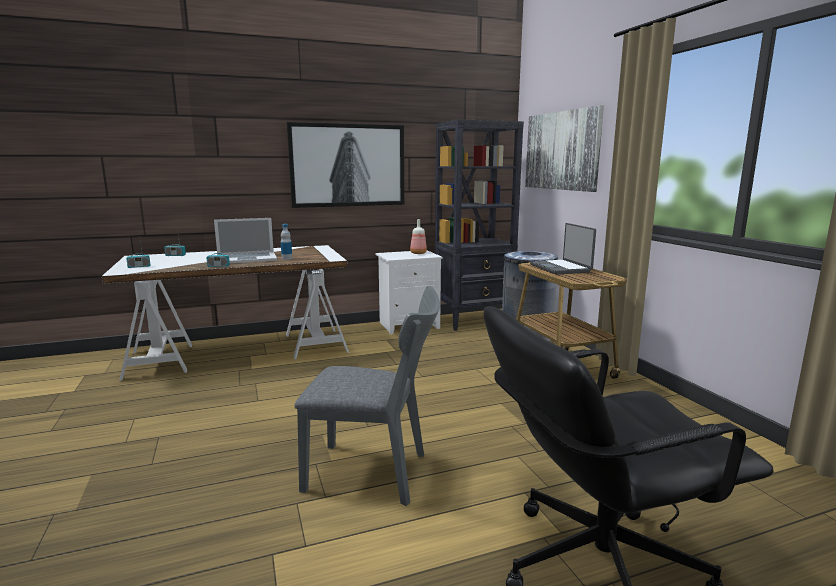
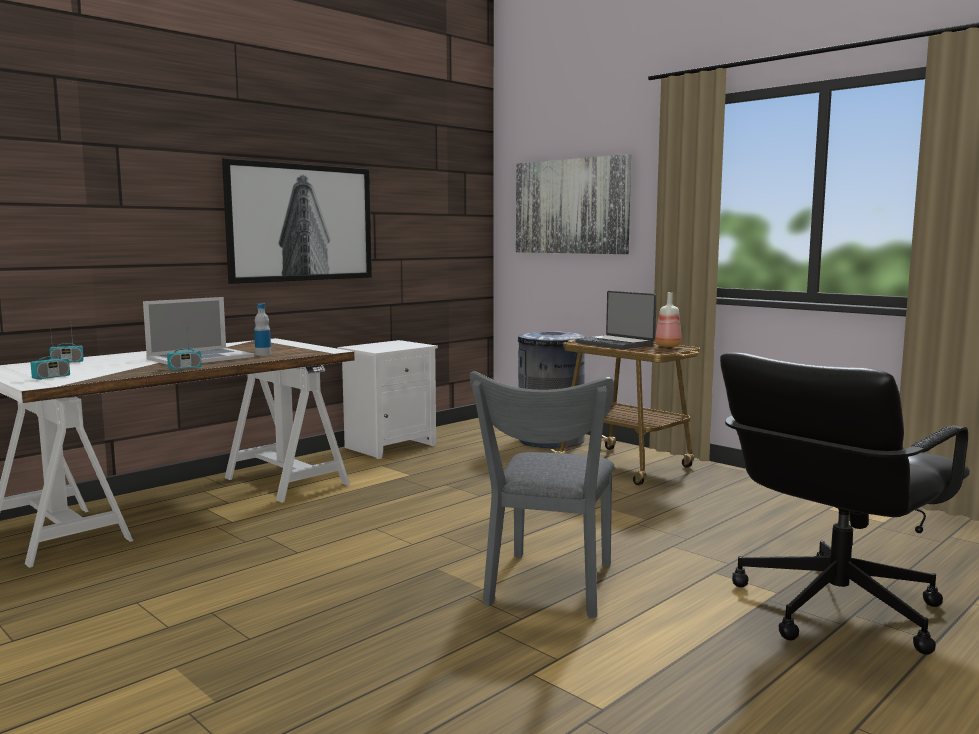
camera: 25 degrees left, 5 degrees down
(375, 473) = (548, 588): grey chair -> grey chair turned 120 degrees clockwise
(418, 253) = (397, 344): bottle -> bottle (668, 346)
(474, 320) = (467, 432): black bookcase -> none

